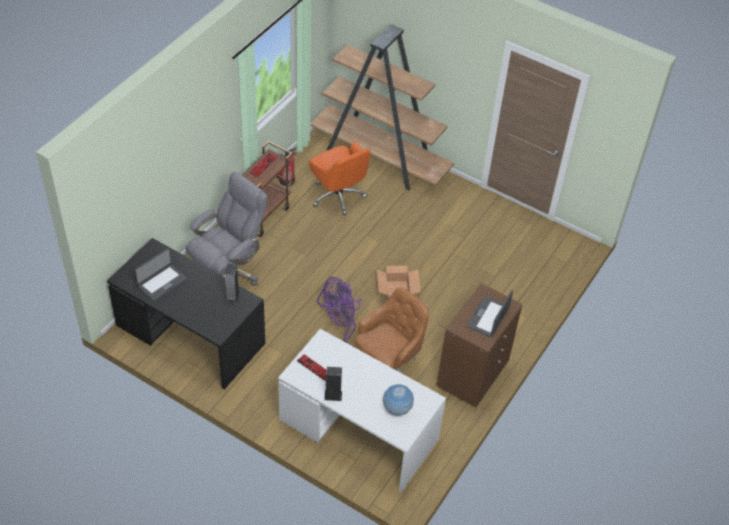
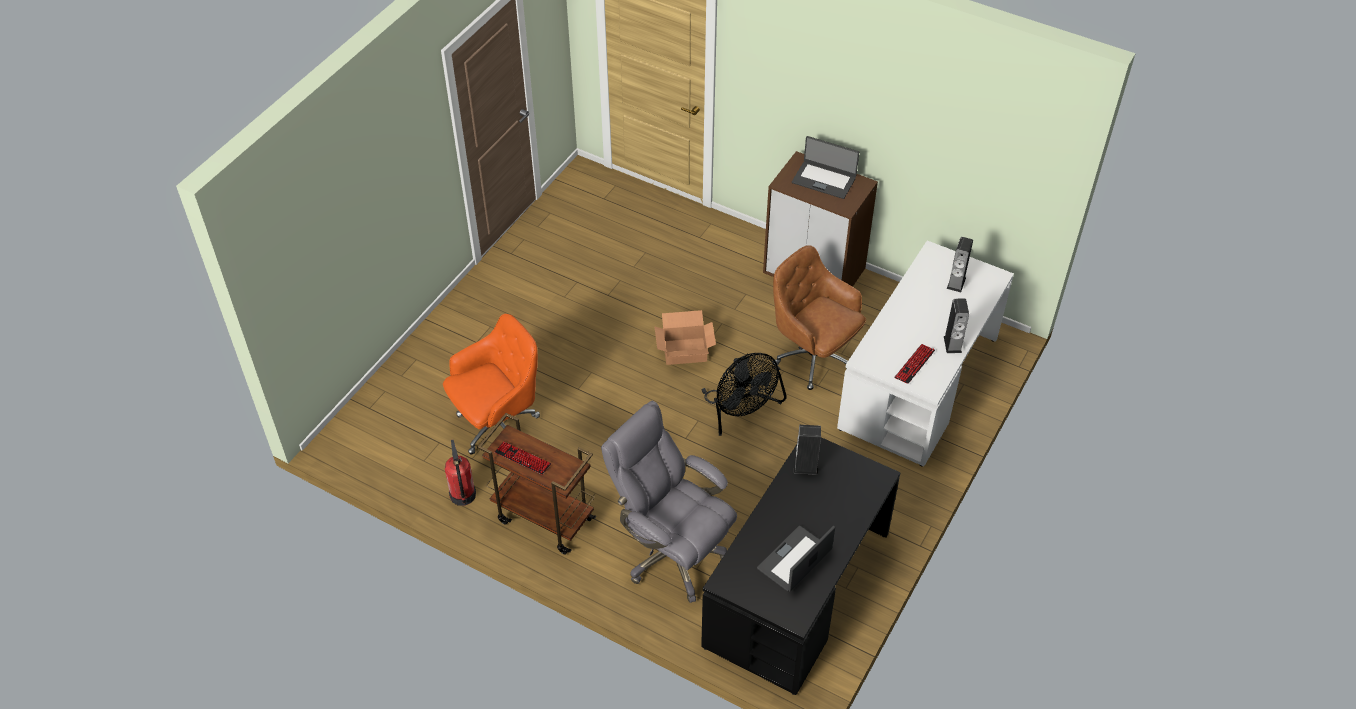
camera: 90 degrees left, 0 degrees up
(162, 282) = (795, 560): laptop -> laptop turned 90 degrees counterclockwise
(341, 318) = (739, 410): purple fan -> black fan
(380, 158) = (414, 378): brown bookcase -> none
(397, 409) = (956, 283): globe -> speaker

